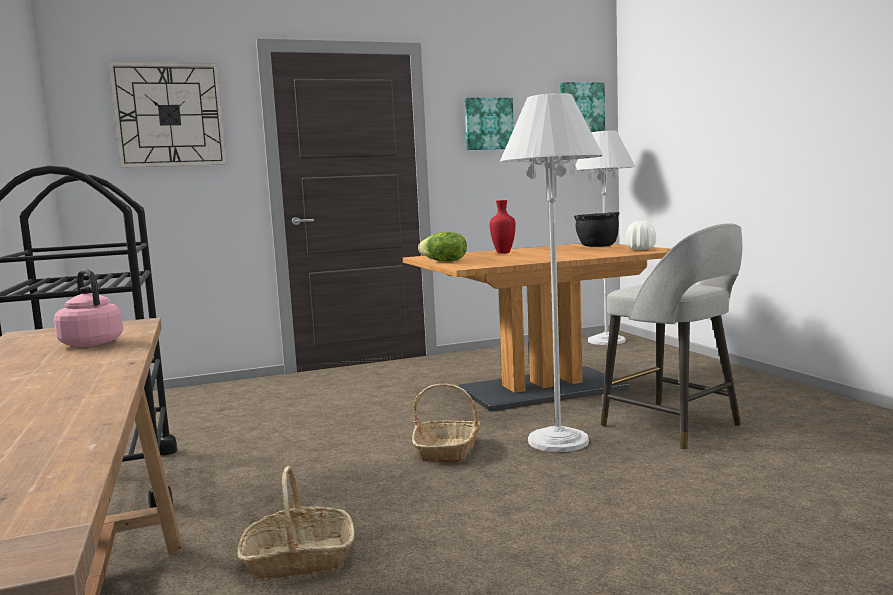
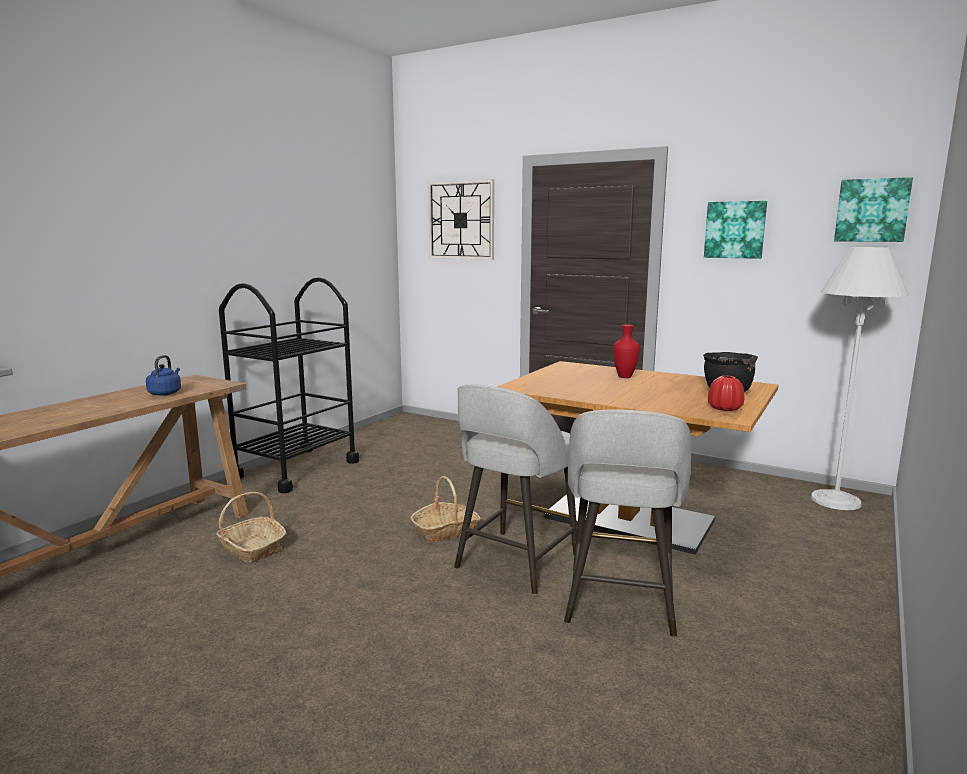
camera: 50 degrees right, 5 degrees up
(90, 343) = (166, 393): pink kettle -> blue kettle
(444, 261) = (542, 375): lettuce -> none
(558, 441) = (515, 562): white floor lamp -> grey stool
(640, 249) = (724, 408): white vase -> red vase

